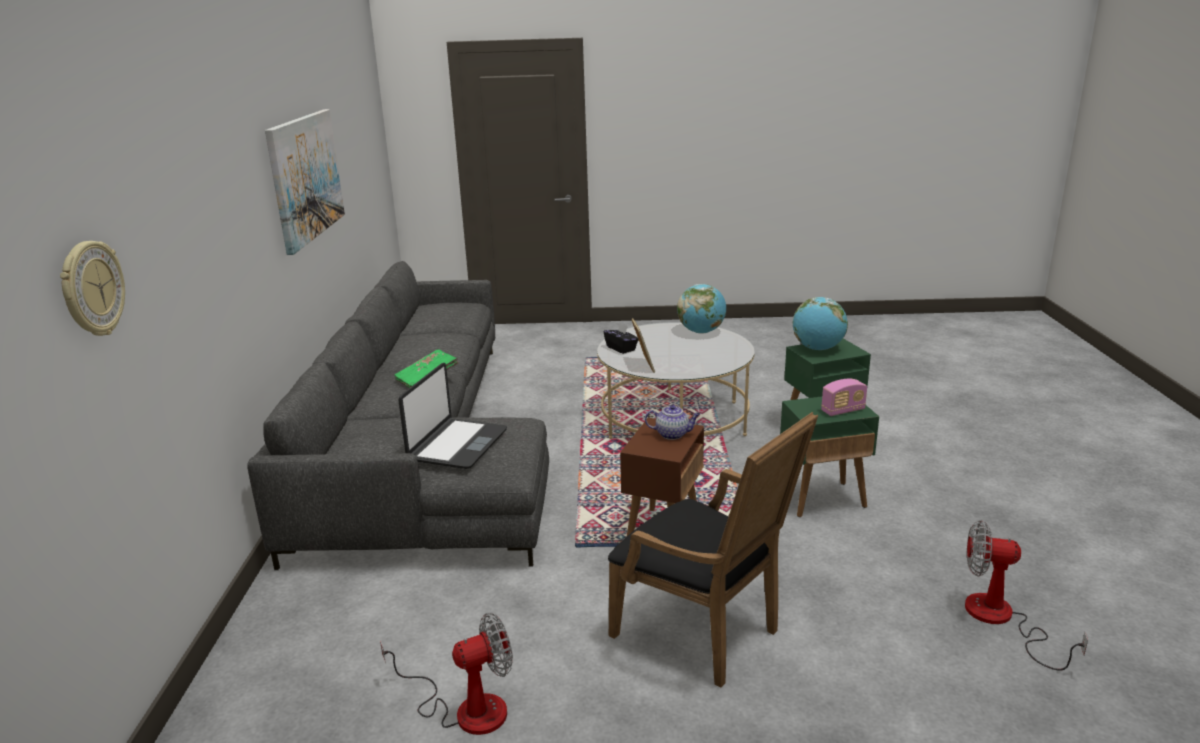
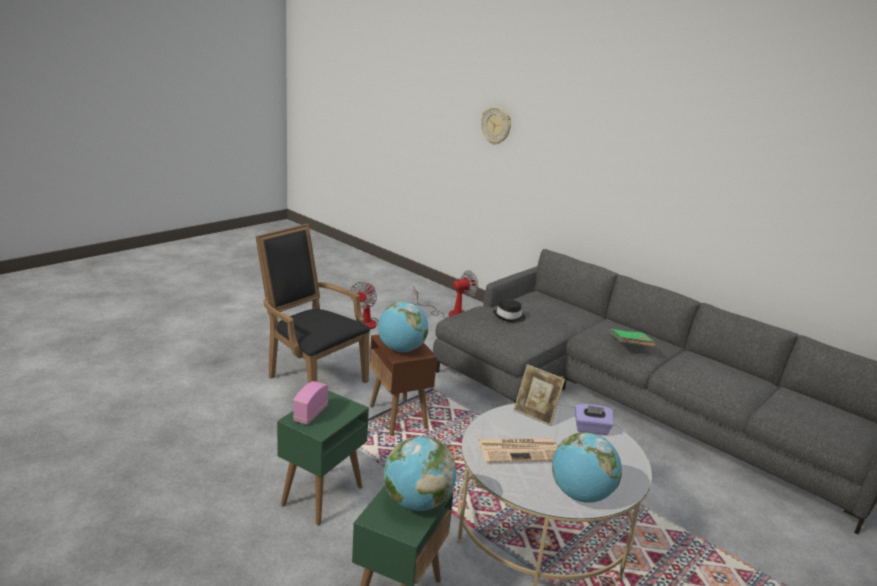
camera: 130 degrees right, 0 degrees up
(305, 177) = (752, 186): picture -> none
(457, 445) = (509, 317): laptop -> black hat
(621, 348) = (591, 429): black tissue box -> purple tissue box
(673, 434) = (401, 349): teapot -> globe
(697, 355) = (520, 450): none -> newspaper
(705, 635) = (312, 378): black armchair -> black armchair turned 45 degrees clockwise
(1001, 620) = (145, 451): fan -> fan (451, 314)

